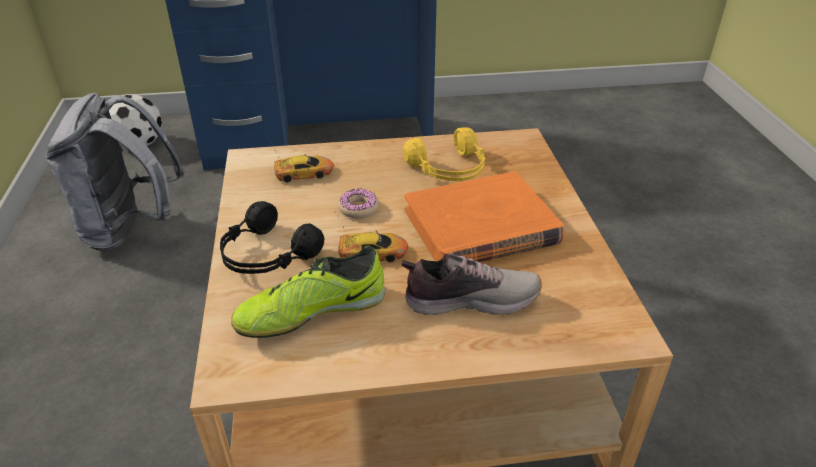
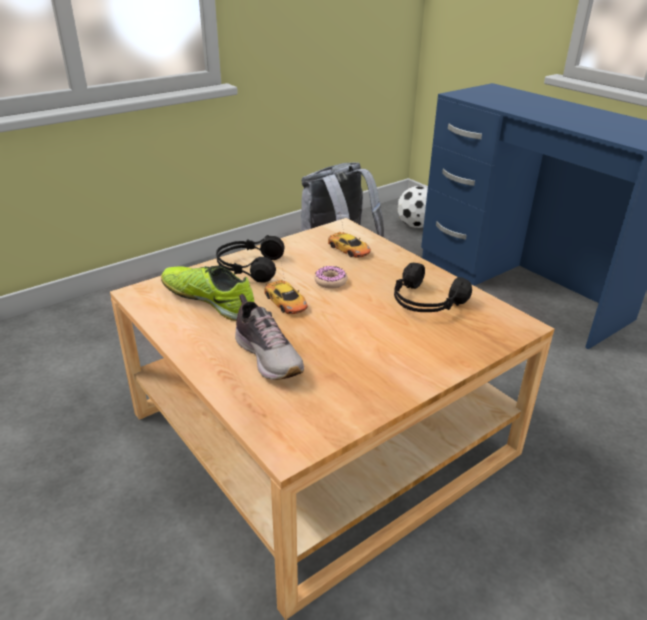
camera: 60 degrees right, 5 degrees down
(450, 169) = (425, 303): yellow headphones -> black headphones
(481, 227) = (362, 338): orange book -> none

